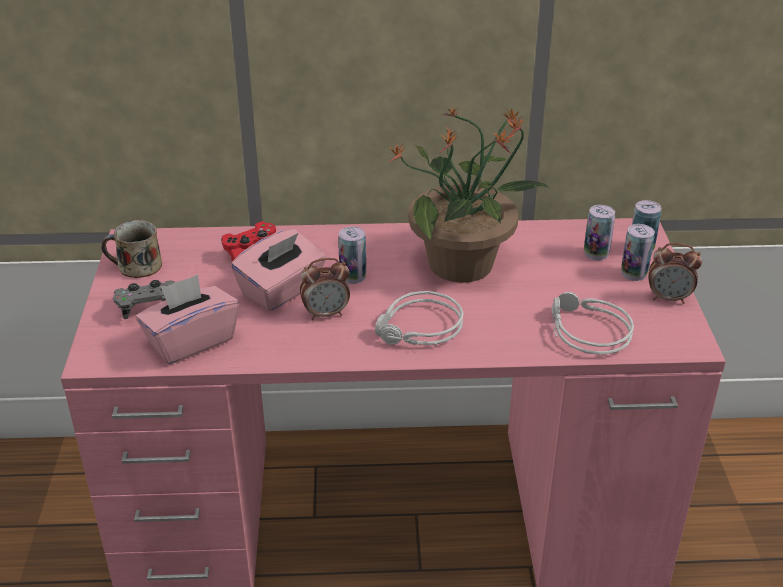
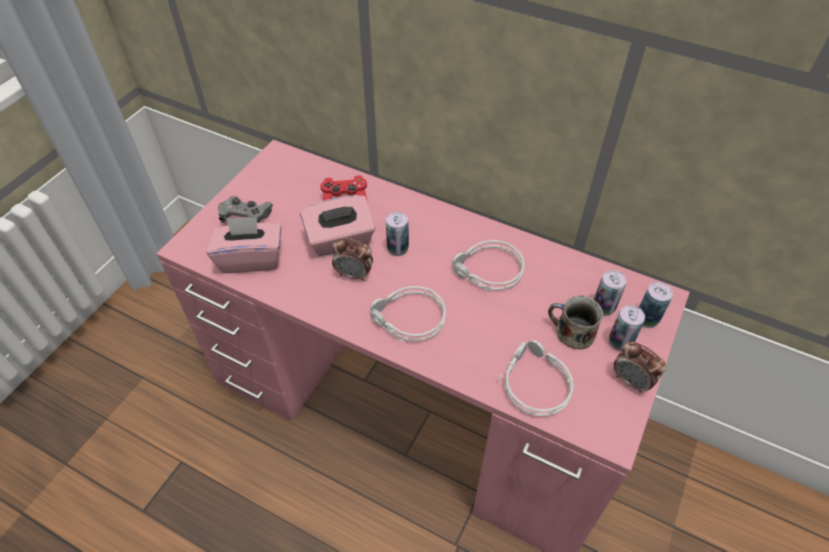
camera: 30 degrees right, 15 degrees up
(137, 266) = (265, 179): mug -> mug (572, 332)
(463, 264) = (487, 272): potted plant -> grey headphones

